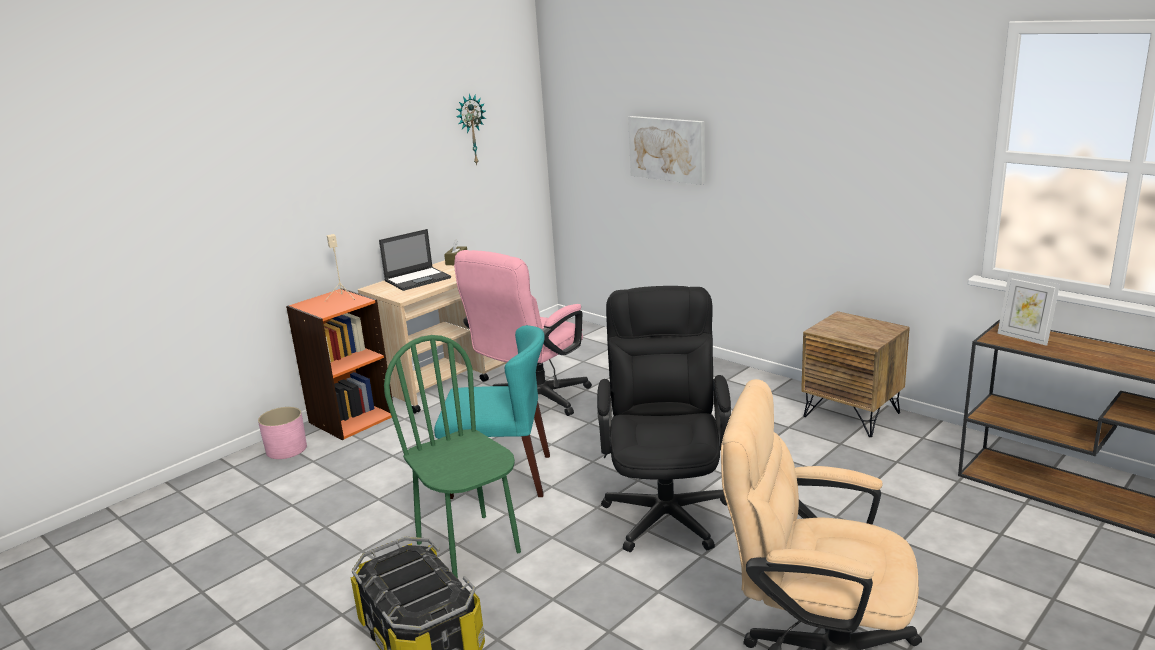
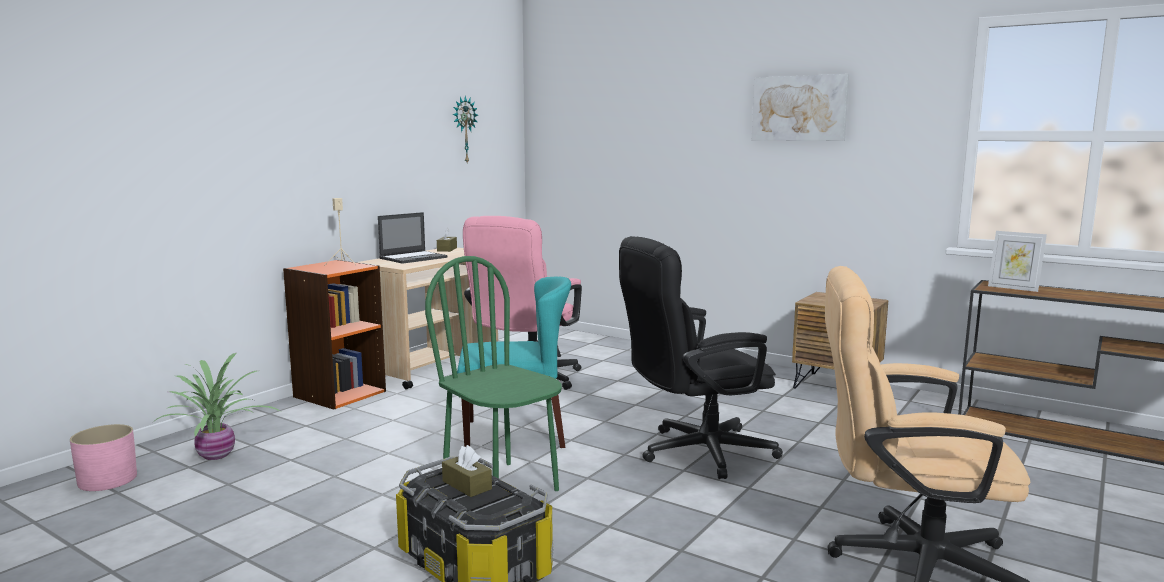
camera: 10 degrees left, 10 degrees down
(231, 498) = (218, 455): none -> potted plant
(286, 449) = (273, 417): pink planter -> pink planter (107, 480)
(410, 573) = (467, 485): none -> brown tissue box
(666, 507) = (695, 453): black office chair -> black office chair turned 105 degrees counterclockwise
(667, 149) = (649, 153): picture -> picture (799, 108)

